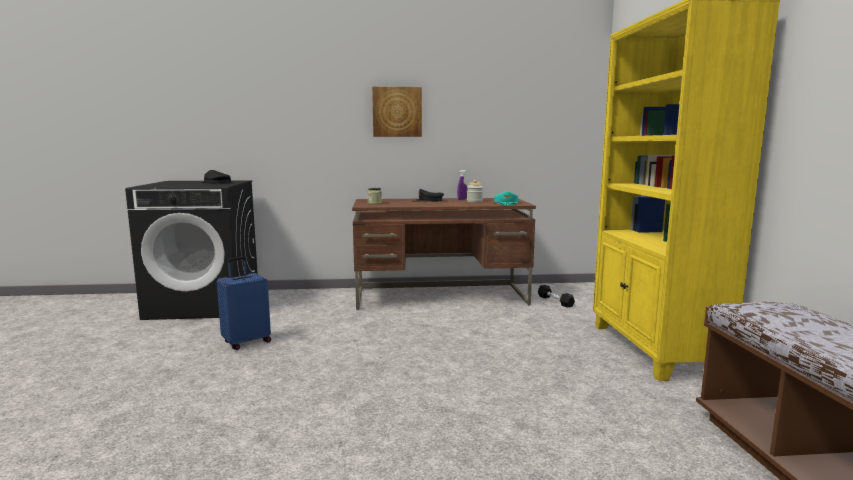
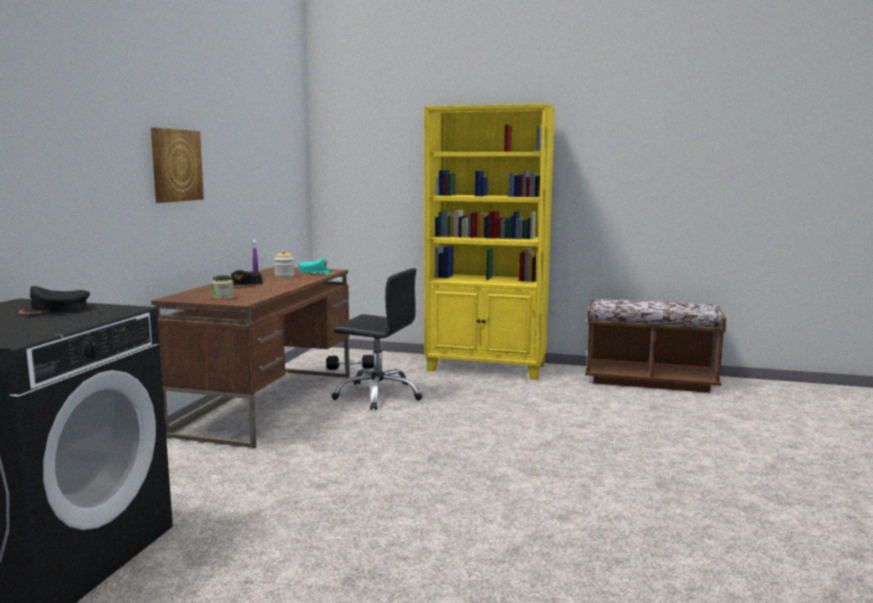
camera: 70 degrees left, 0 degrees up
(246, 342) = (297, 521): blue suitcase -> none
(500, 321) = (378, 395): none -> black office chair

